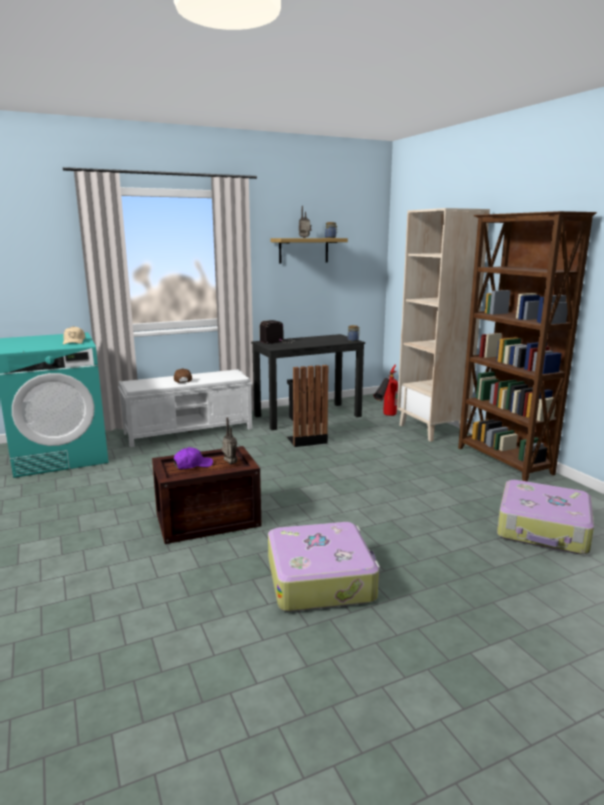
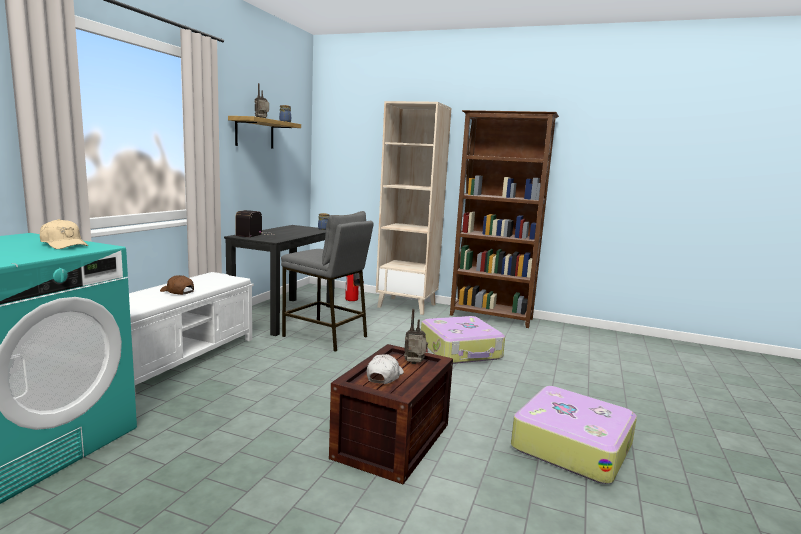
camera: 45 degrees left, 5 degrees down
(193, 465) = (384, 376): purple cap -> white cap
(305, 439) = (325, 336): black trash can -> grey stool
(543, 529) = (594, 355): suitcase -> suitcase (461, 350)

